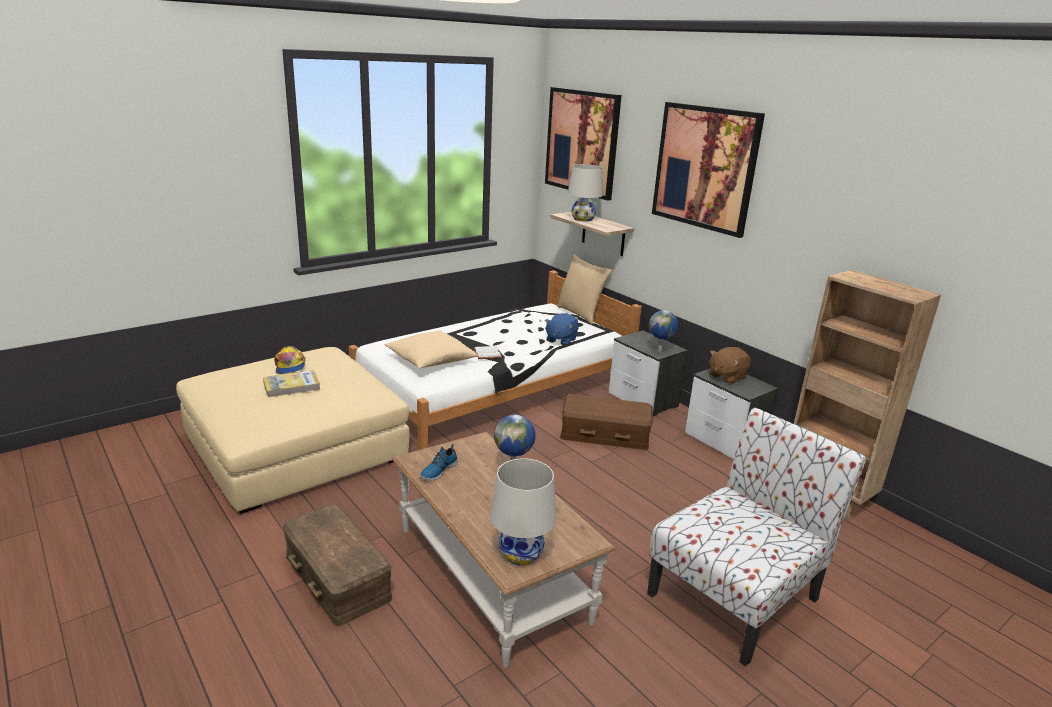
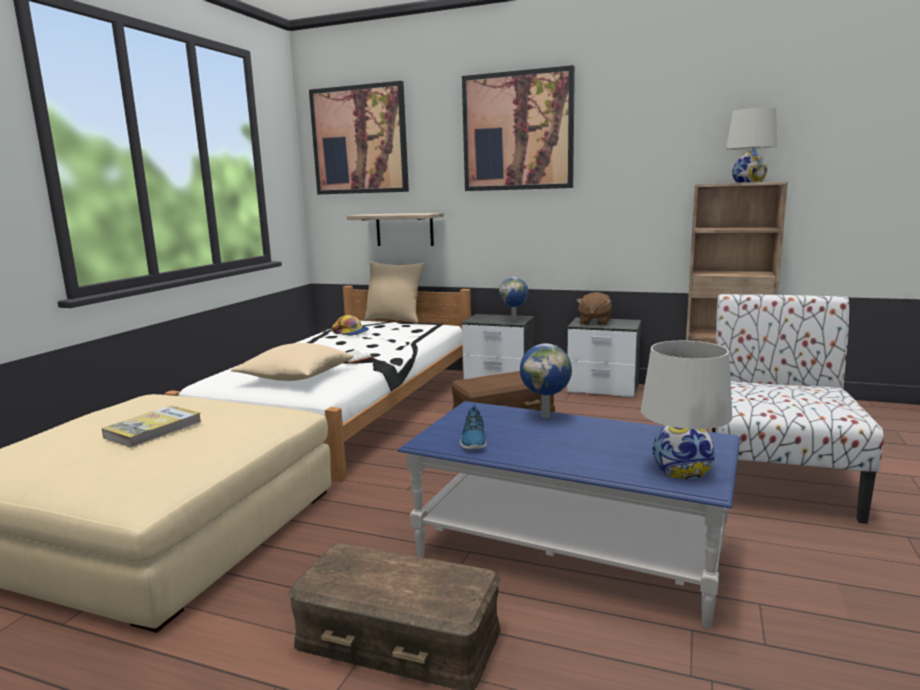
camera: 30 degrees left, 10 degrees down
(290, 366) = (120, 416): cap -> cap (351, 332)
(491, 574) = (568, 553): brown coffee table -> blue coffee table
(560, 340) = (408, 337): blue plush toy -> none
(583, 219) = (385, 214): white table lamp -> white table lamp (748, 182)

